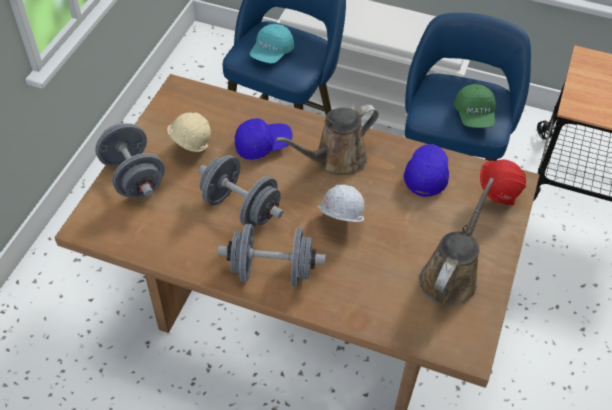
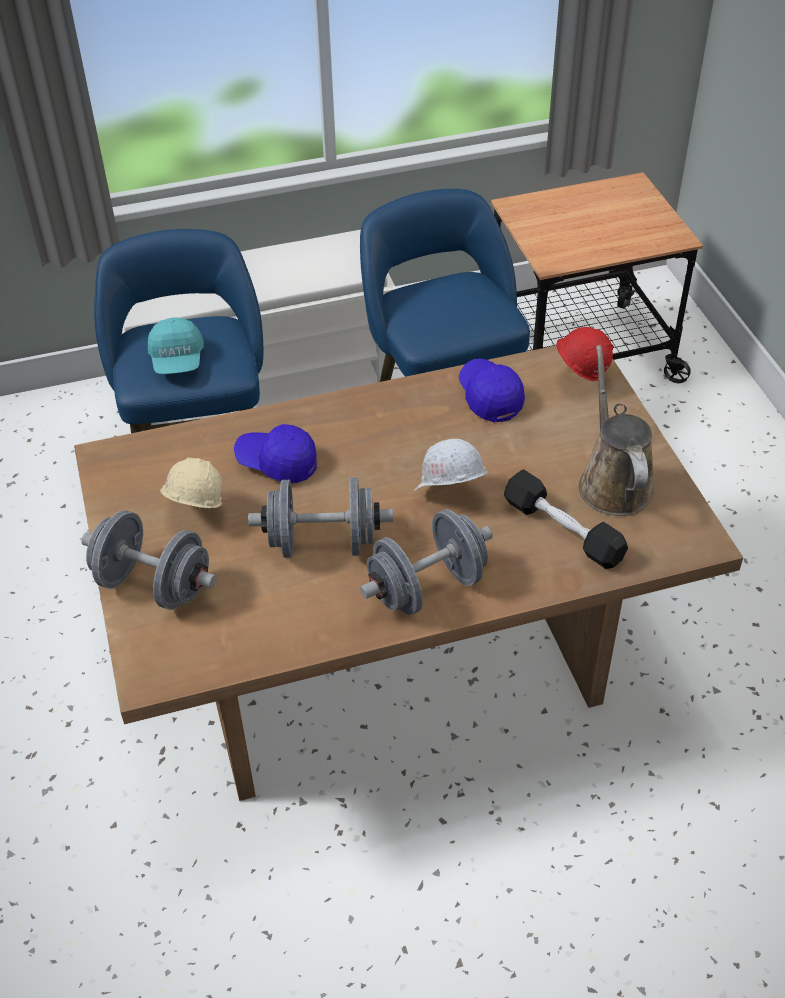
camera: 35 degrees left, 5 degrees down
(263, 144) = (277, 463): blue cap -> blue cap turned 105 degrees counterclockwise
(336, 160) = (378, 434): brown watering can -> none
(387, 287) = (562, 530): none -> black dumbbell
(474, 115) = (474, 313): green cap -> none

